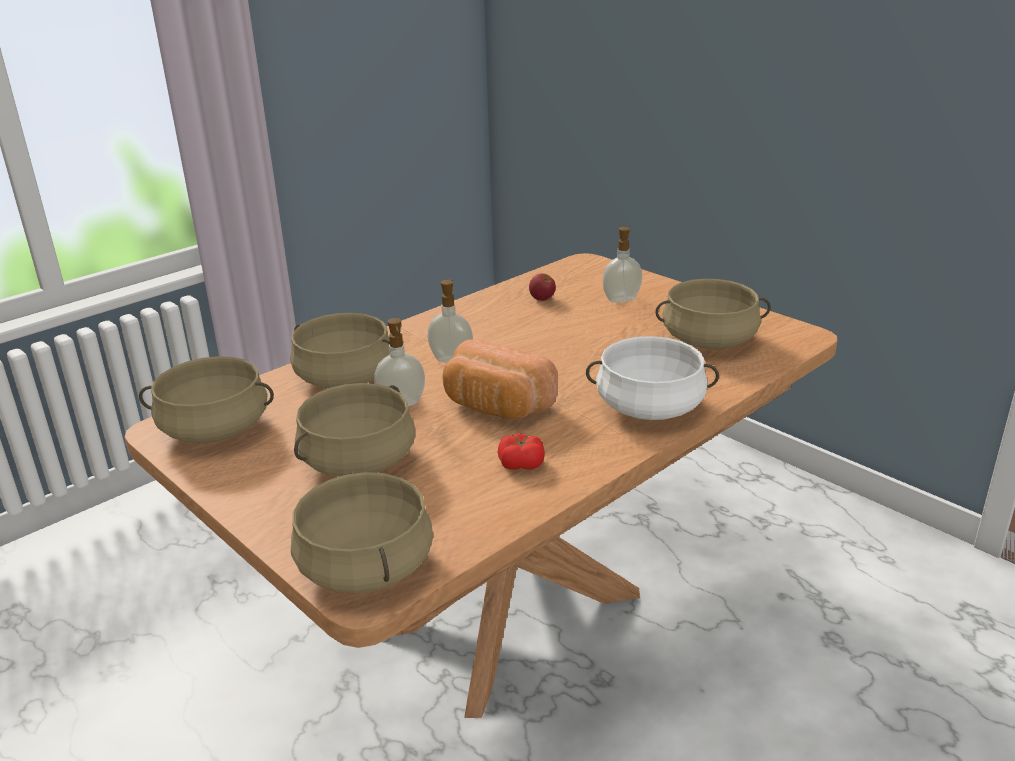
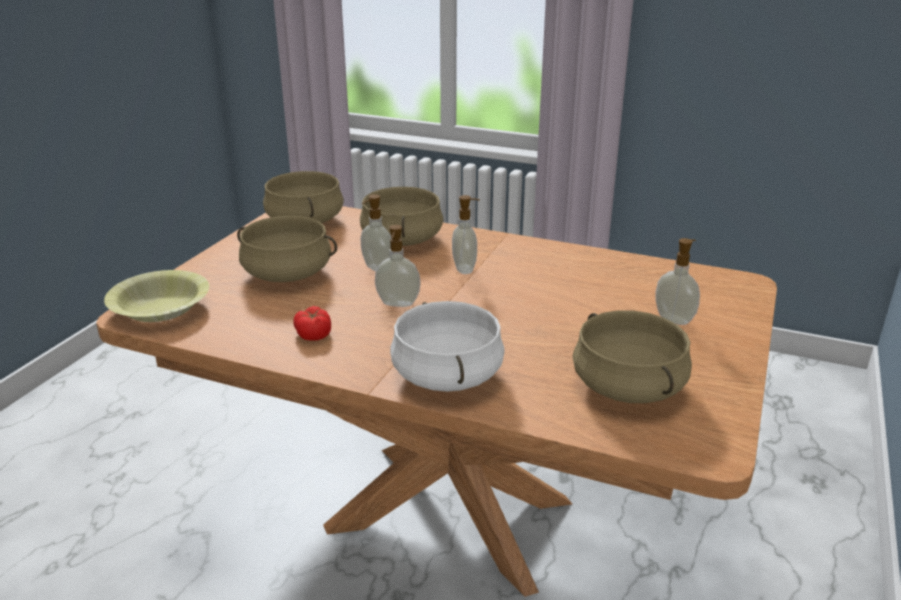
camera: 65 degrees right, 0 degrees up
(367, 566) = (160, 309): beige cooking pot -> yellow bowl
(495, 407) = (398, 304): bread -> soap dispenser
(542, 299) = (626, 280): apple -> none

